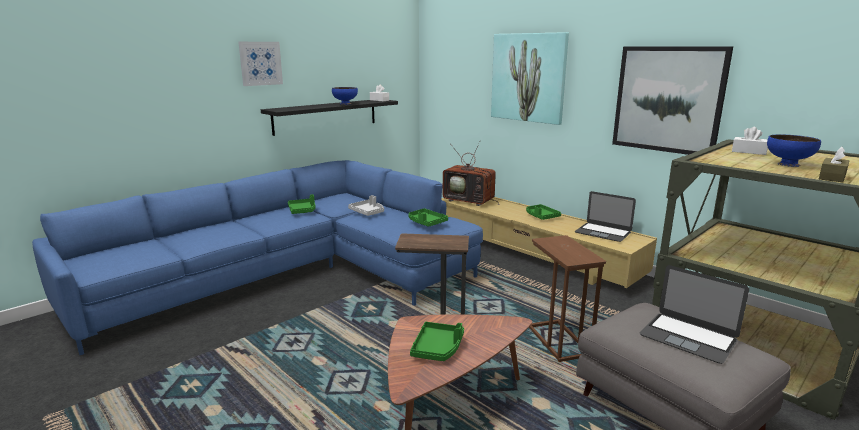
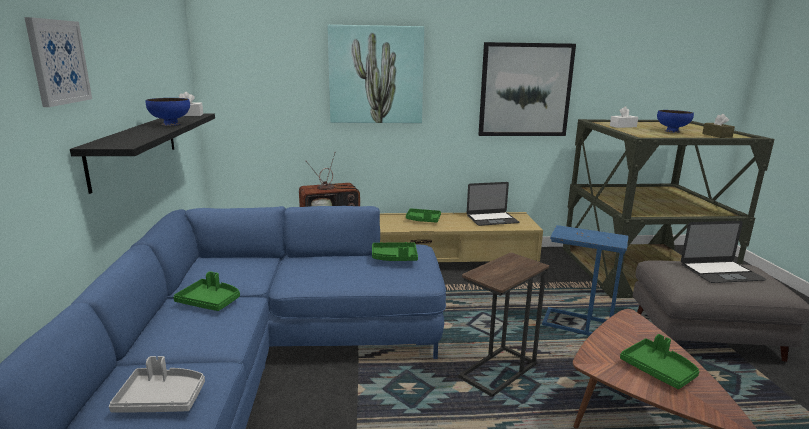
camera: 50 degrees left, 0 degrees up
(368, 212) = (300, 271): grey tray -> grey tray (162, 399)
(559, 341) = (578, 324): brown side table -> blue side table

